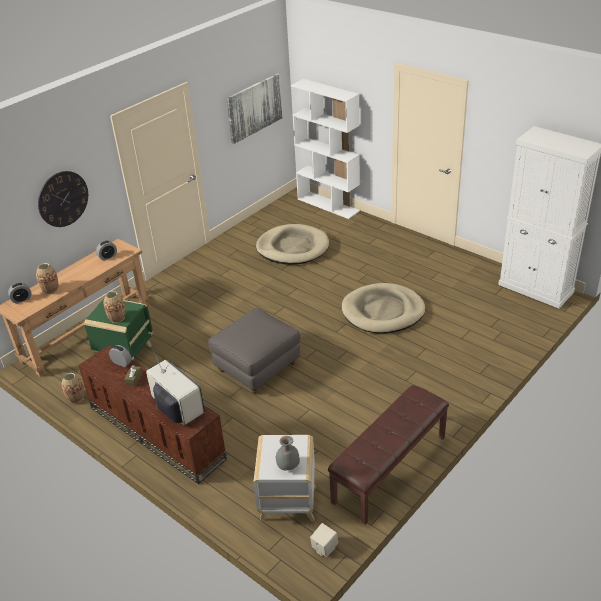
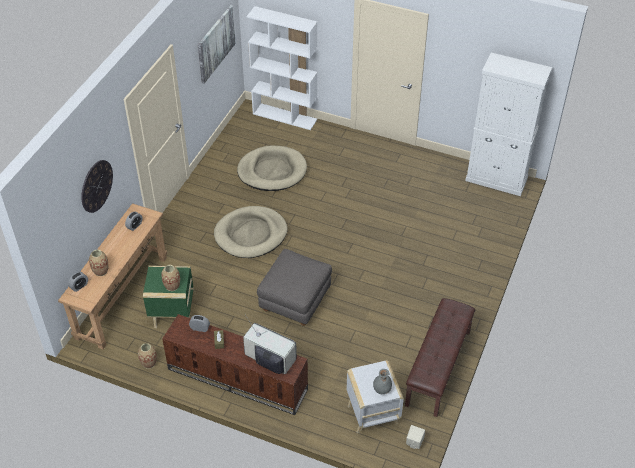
camera: 20 degrees left, 10 degrees up
(383, 311) = (379, 225): beige dog bed -> beige dog bed (251, 234)

